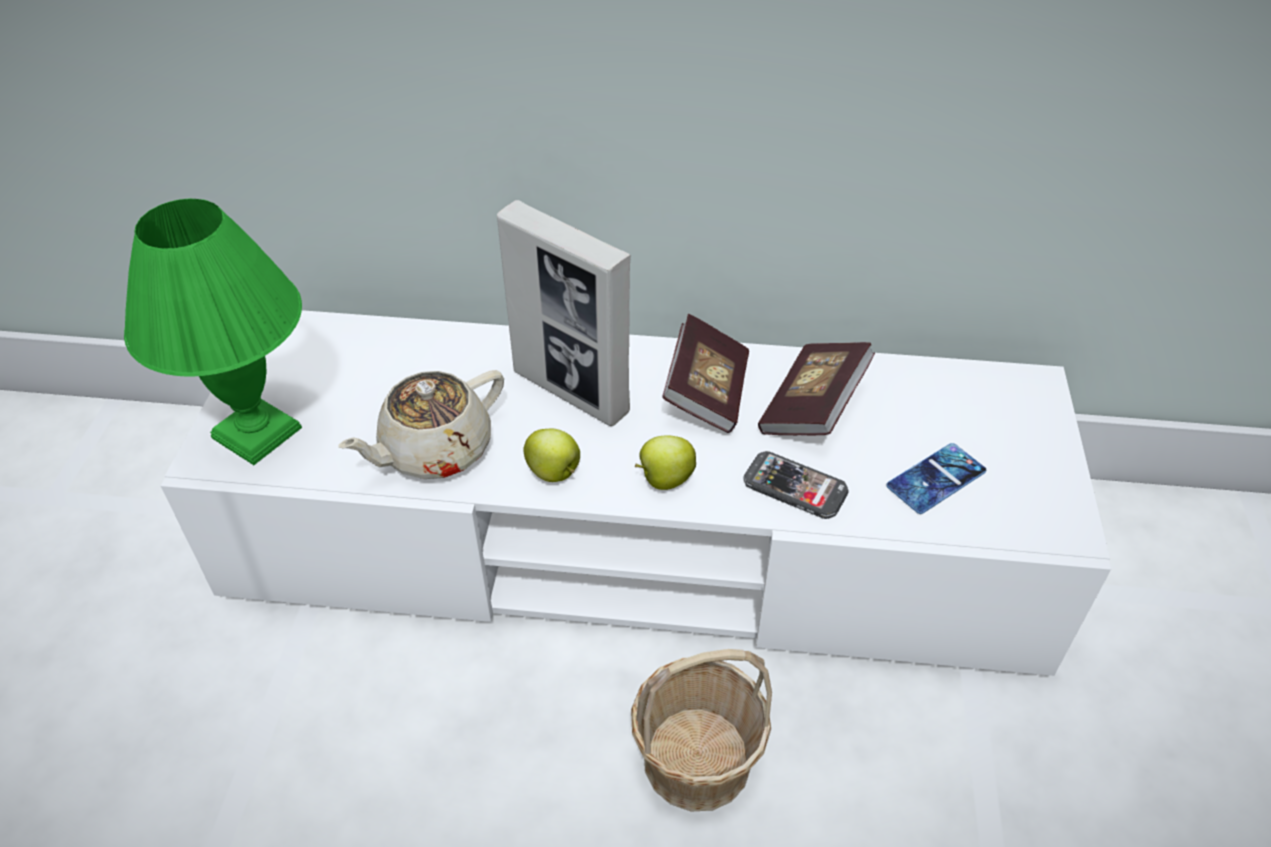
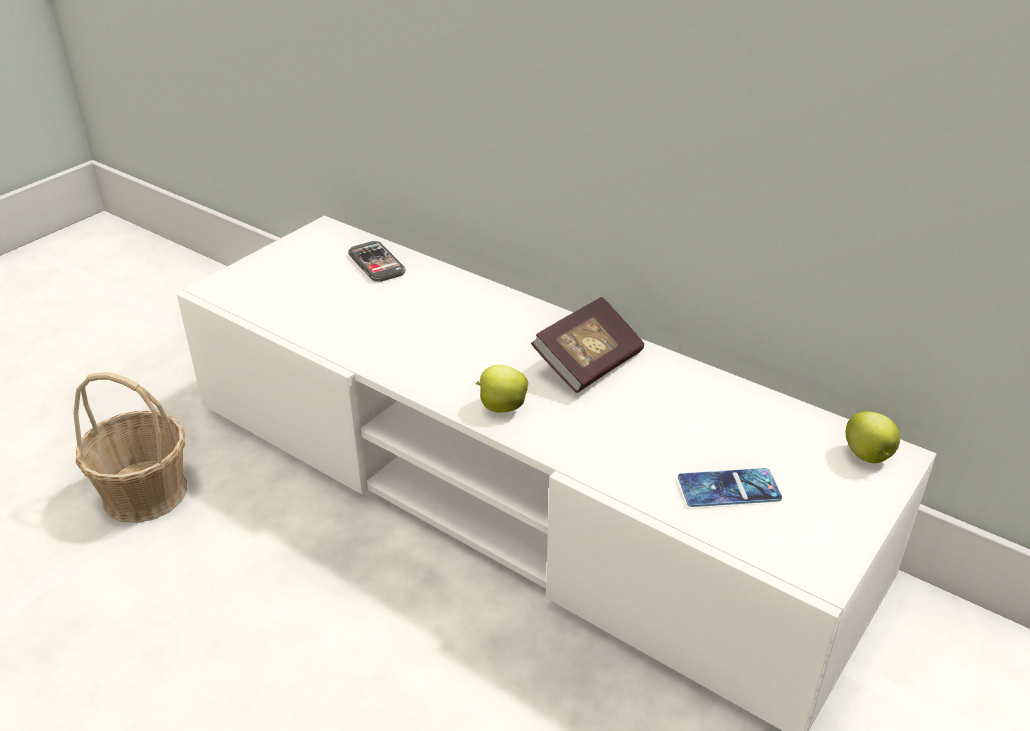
camera: 30 degrees right, 10 degrees down
(254, 433) = (255, 284): green table lamp -> none
(434, 450) = (357, 332): beige teapot -> none
(555, 473) = (425, 374): apple -> apple (868, 456)
(571, 392) = (484, 329): picture frame -> none
(696, 759) = (438, 656): basket -> basket (145, 493)
(795, 487) = (600, 449): phone -> phone (376, 264)
(813, 407) = (667, 403): book -> none

